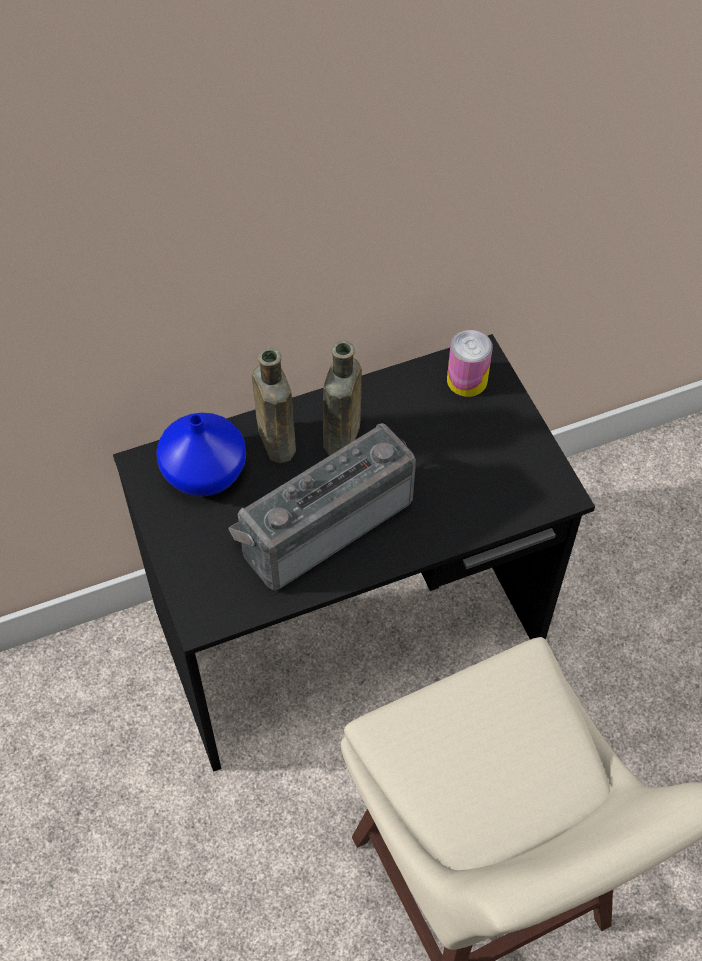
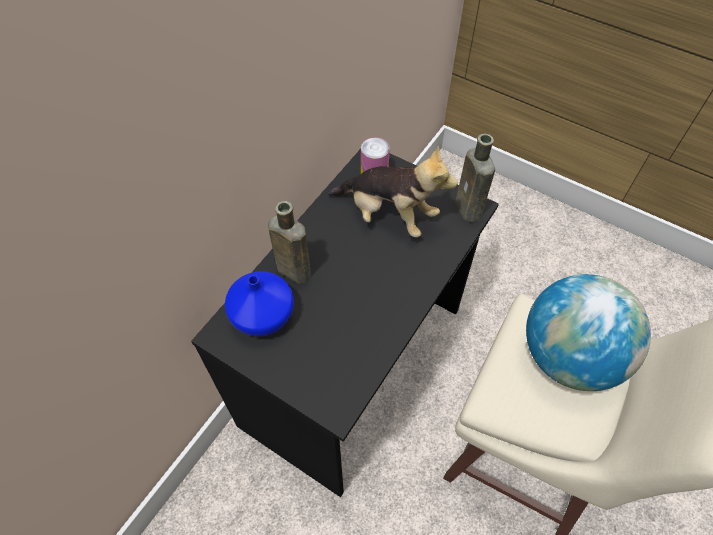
camera: 35 degrees left, 0 degrees up
(323, 522) = (361, 302): radio -> none
(341, 441) = (332, 247): brown bottle -> brown bottle (469, 211)
(440, 441) = (388, 215): none -> plush toy
(528, 741) = (569, 356): none -> globe

